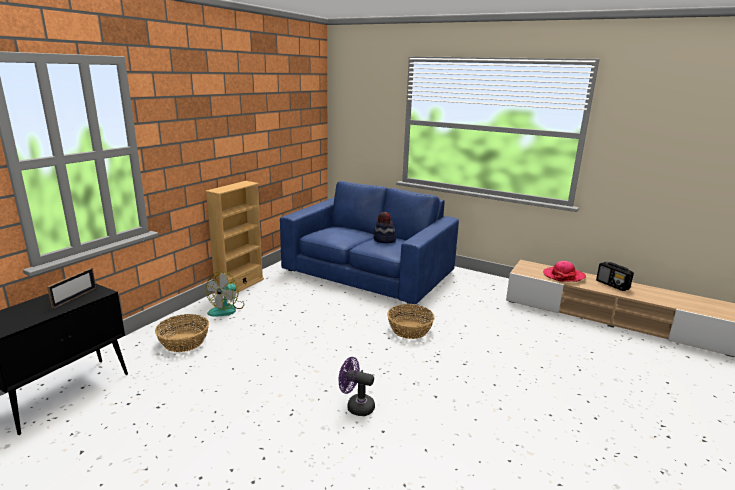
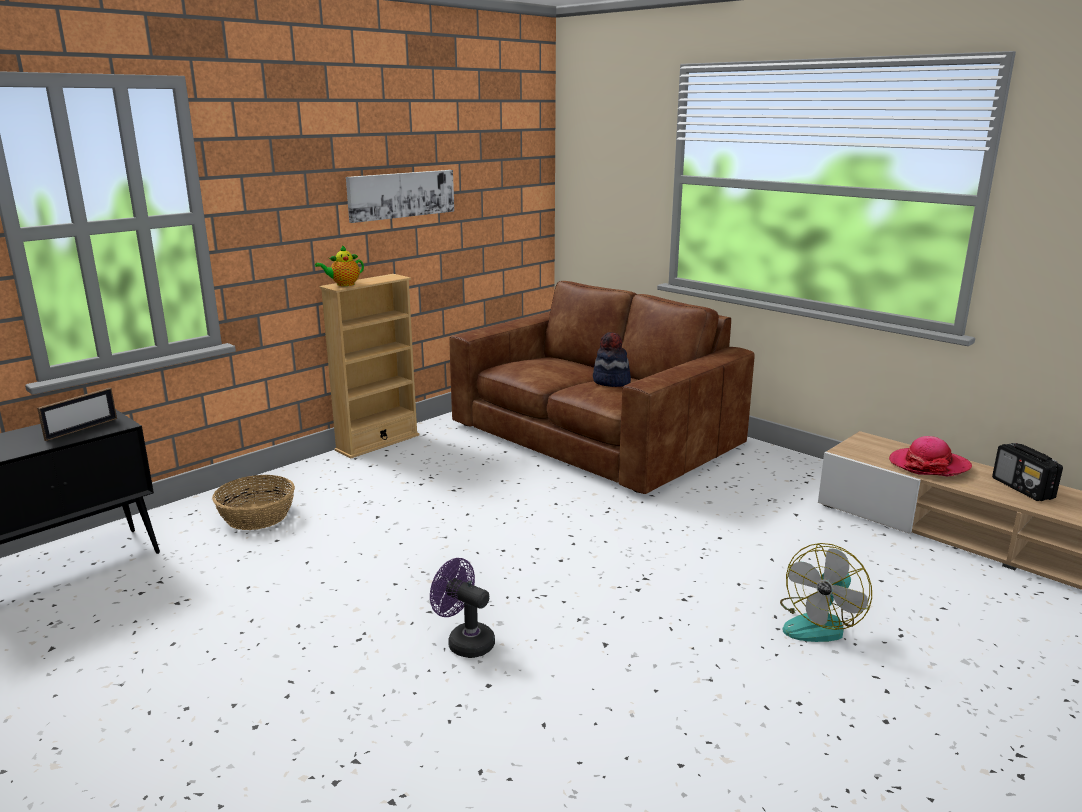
camera: 15 degrees right, 0 degrees up
(220, 189) = (343, 284): none -> teapot
(227, 309) = (341, 475): fan -> fan (820, 623)
(249, 131) = (401, 195): none -> picture
(369, 271) = (595, 436): blue sofa -> brown sofa
(409, 330) = (616, 534): basket -> none

